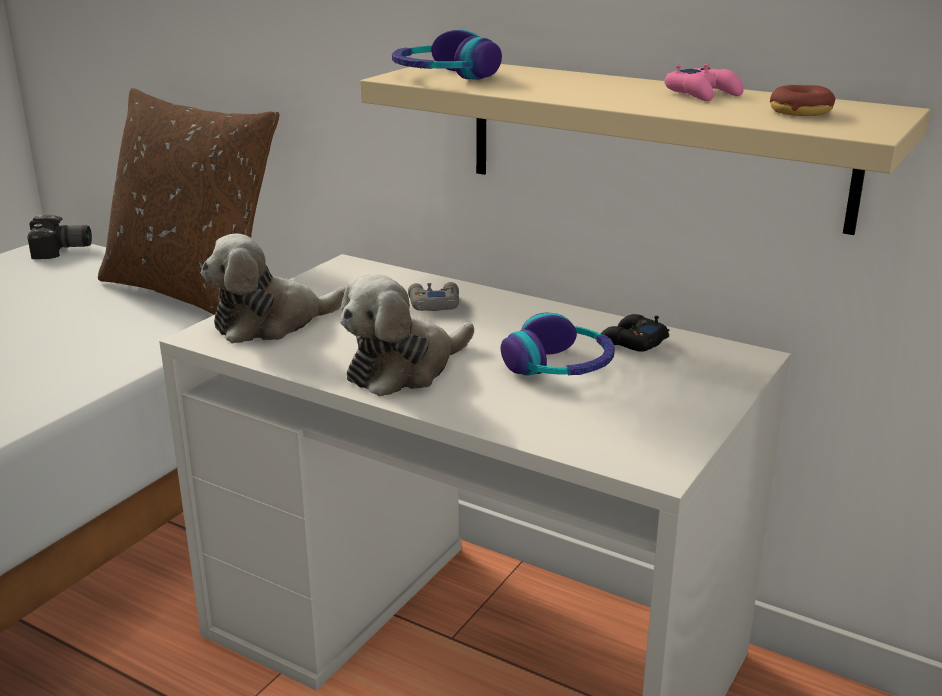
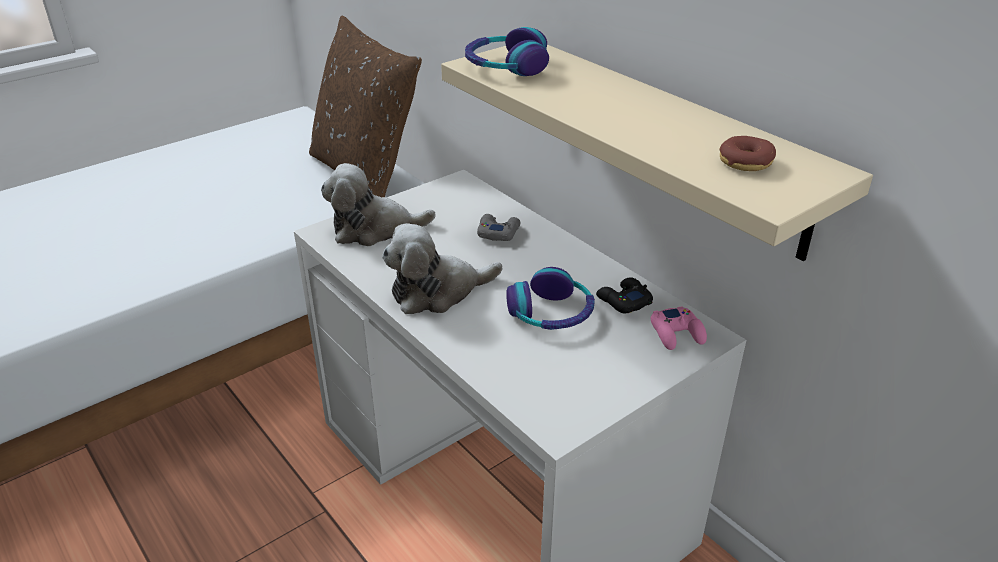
camera: 20 degrees right, 10 degrees up
(62, 251) = (301, 122): camera -> none
(703, 94) = (688, 122): pink game controller -> pink game controller (677, 333)

